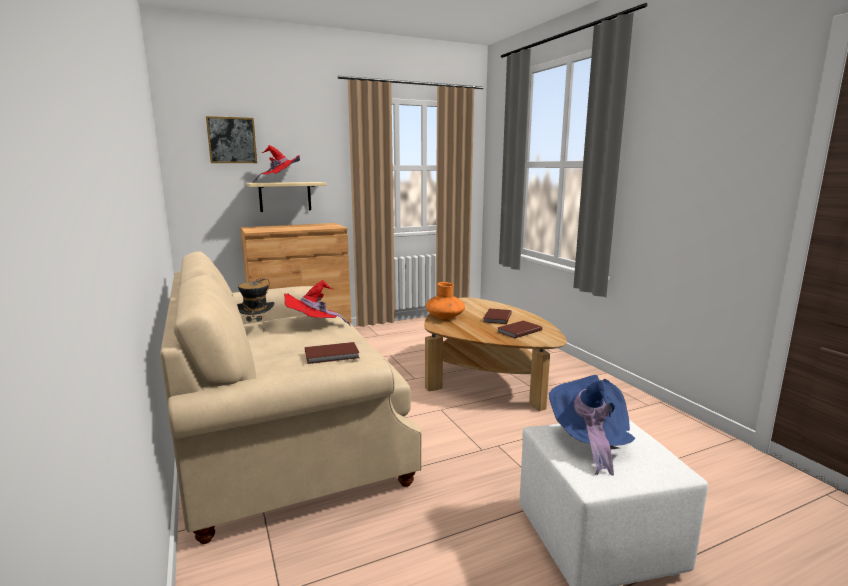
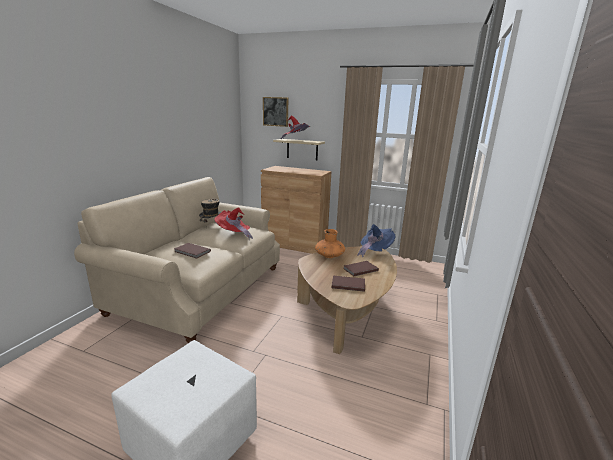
camera: 45 degrees right, 5 degrees up
(589, 442) = (190, 370): blue hat -> blue hat (374, 251)

